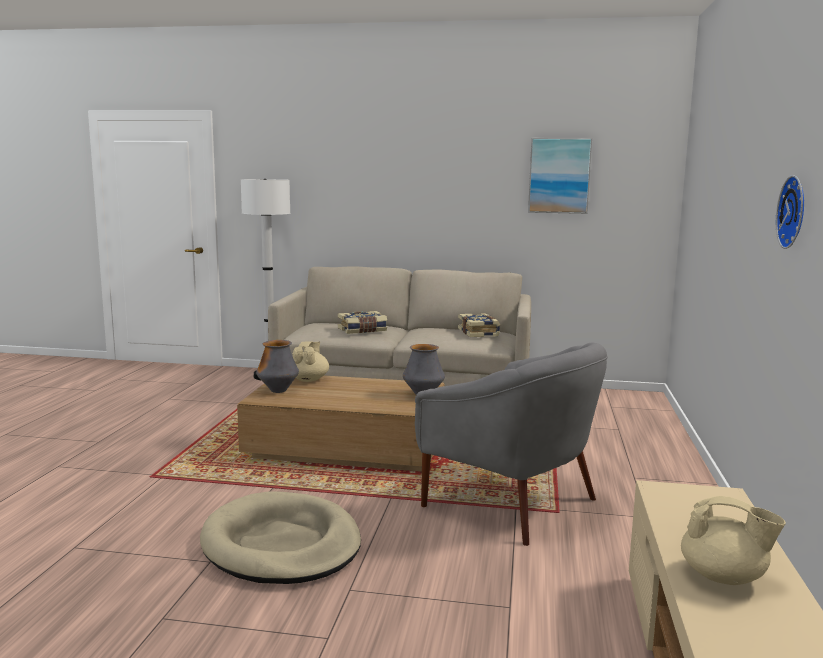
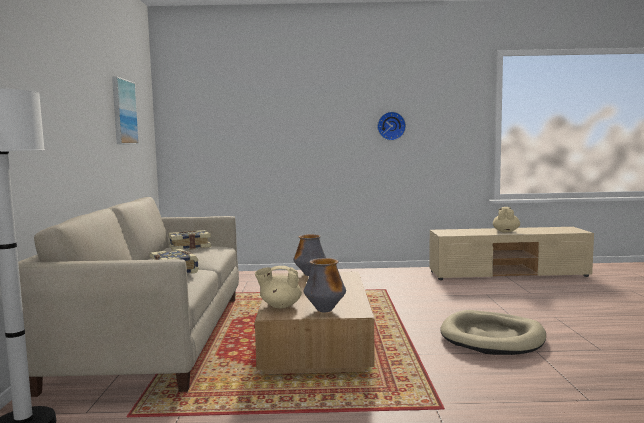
camera: 100 degrees left, 5 degrees down
(512, 502) = (380, 297): grey armchair -> none

